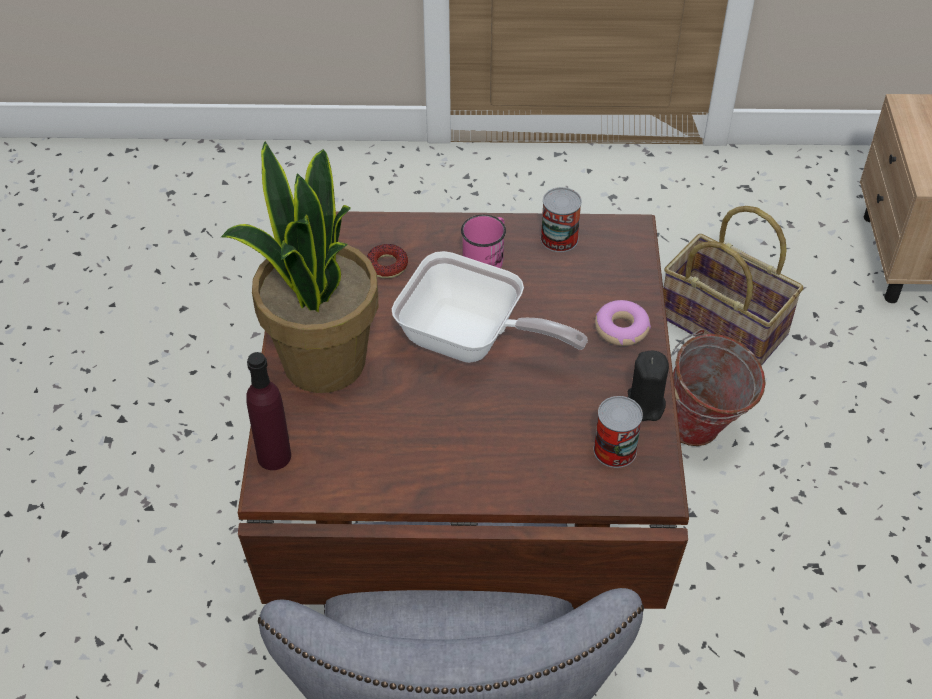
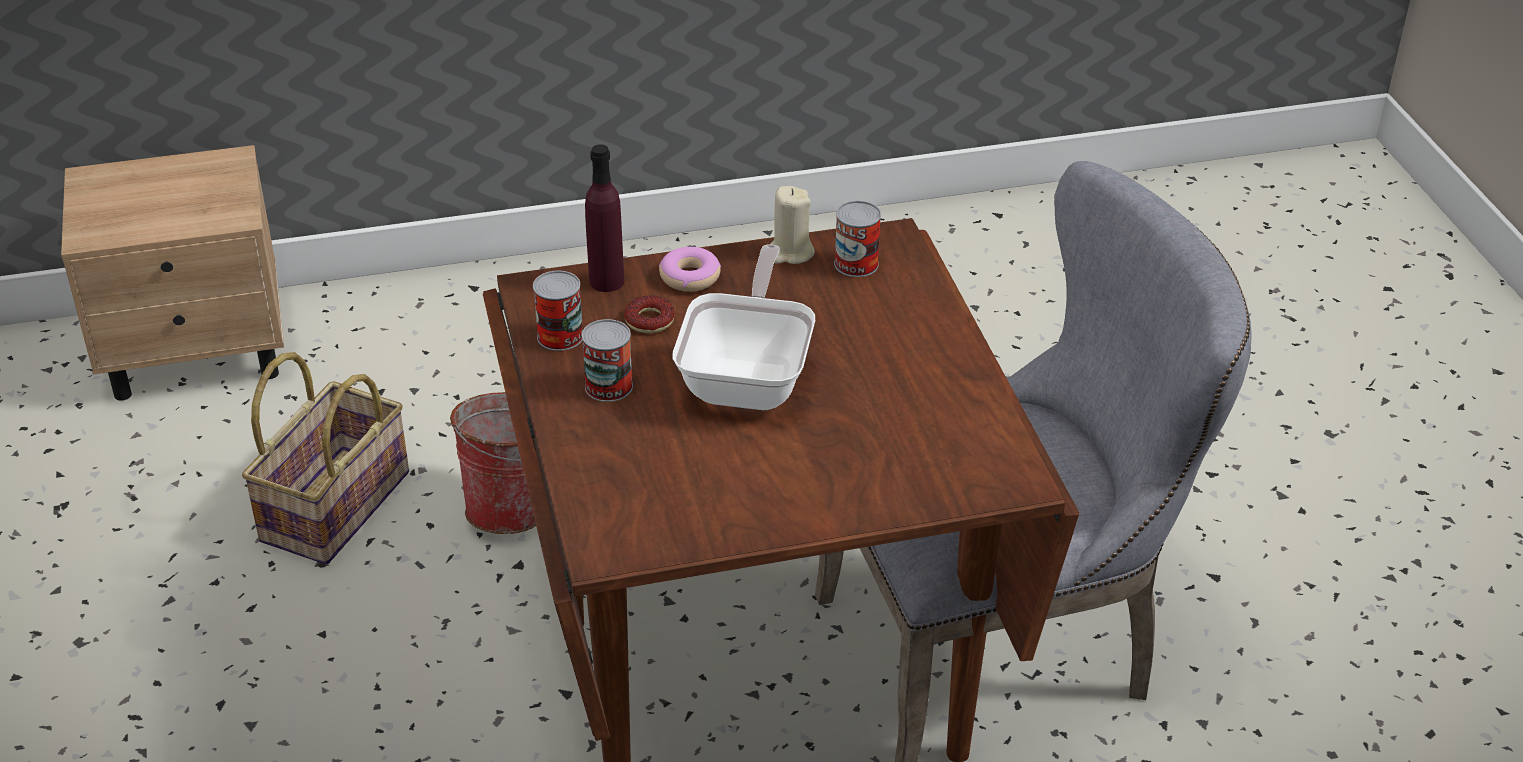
camera: 105 degrees left, 10 degrees down
(274, 456) = (980, 490): purple bottle -> purple bottle (606, 281)
(322, 361) = (827, 485): potted plant -> none
(387, 265) = (650, 464): donut -> donut (649, 320)
(486, 257) = (609, 386): pink mug -> can
(644, 405) = (790, 252): black candle -> beige candle

